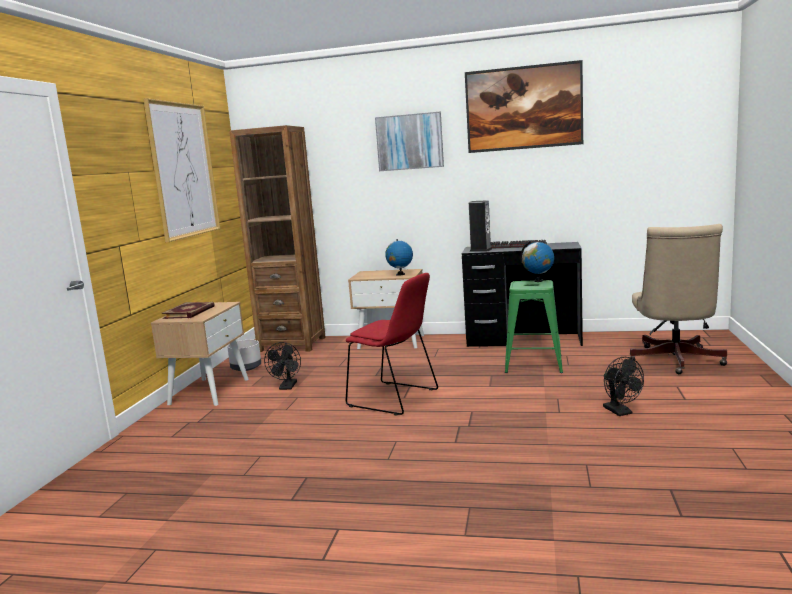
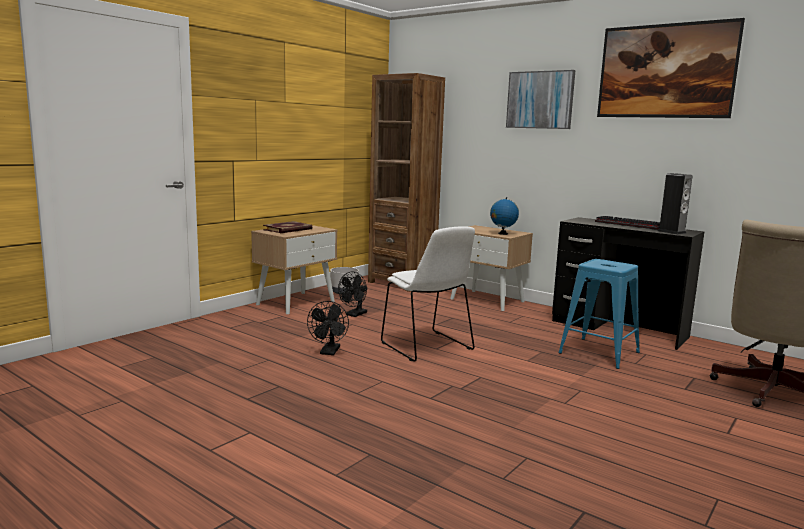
camera: 25 degrees right, 0 degrees up
(183, 170) = (320, 106): picture -> none
(395, 398) = (428, 347): red chair -> white chair
(480, 250) = (584, 222): speaker -> speaker (671, 232)
(534, 364) = (599, 353): green stool -> blue stool
(538, 281) = (621, 263): globe -> none
(620, 412) = (631, 423): black fan -> black fan (329, 352)

